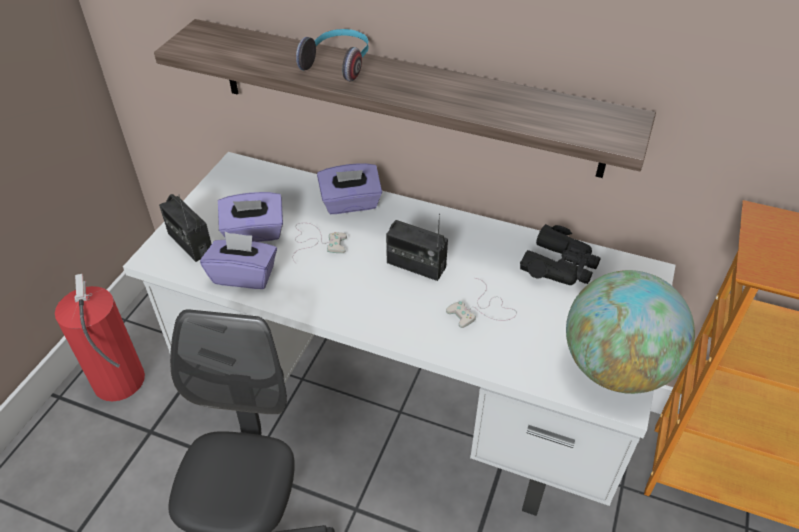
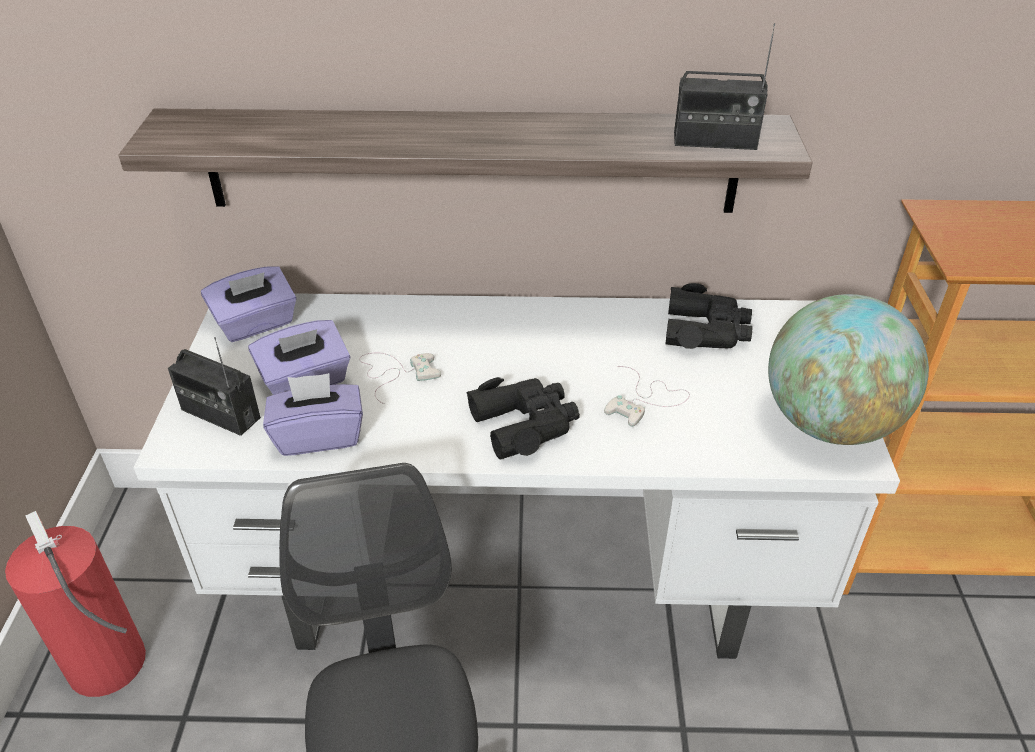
camera: 20 degrees left, 5 degrees down
(338, 64) = (388, 127): headphones -> none
(351, 203) = (417, 318): purple tissue box -> purple tissue box (256, 324)
(385, 304) = (525, 423): none -> black binoculars
(416, 265) = (538, 370): radio -> radio (714, 141)

